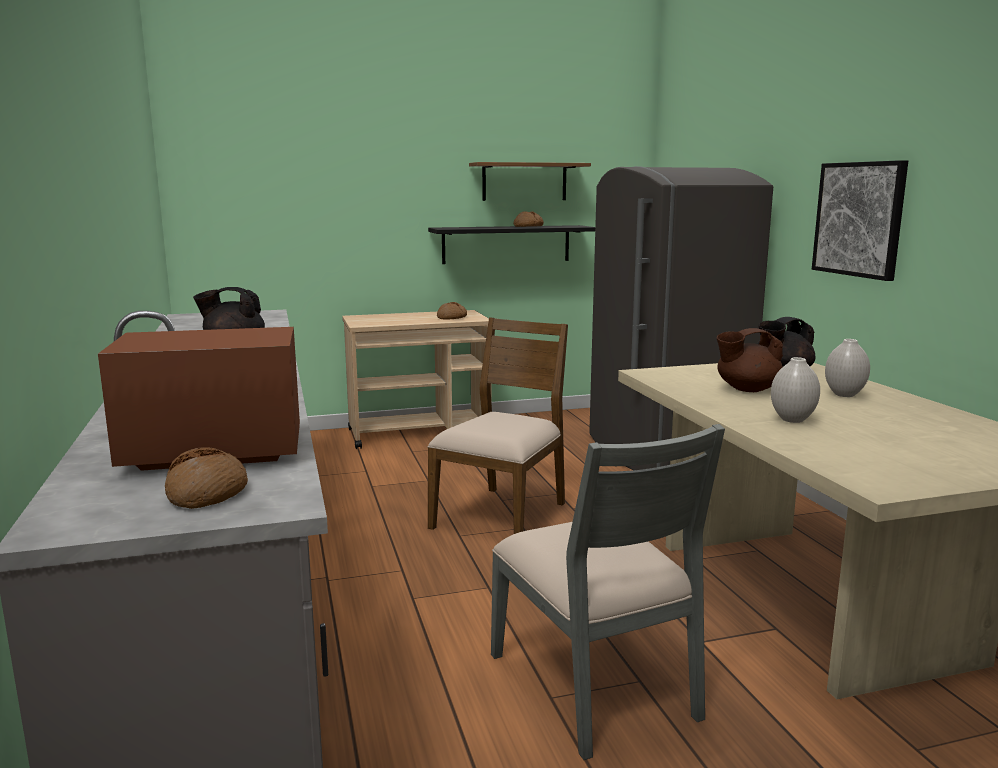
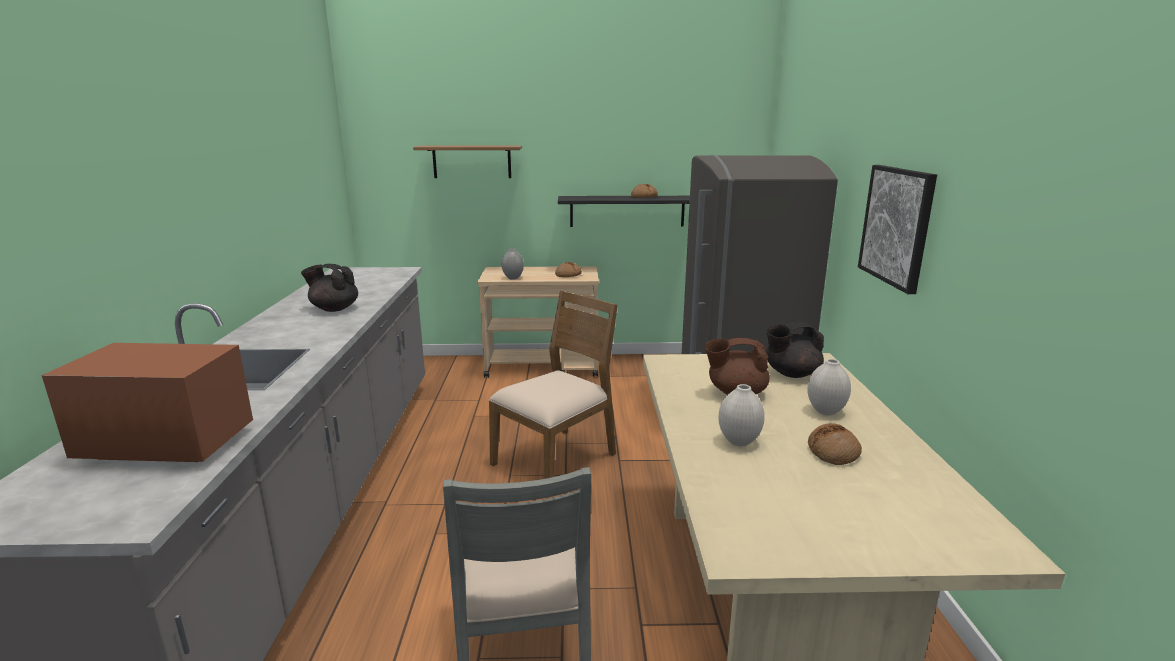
camera: 15 degrees right, 5 degrees up
(207, 493) = (106, 496): bread -> bread (833, 452)
(389, 323) = (513, 278): none -> grey vase
(524, 181) = (644, 157): shelf -> shelf (472, 161)

